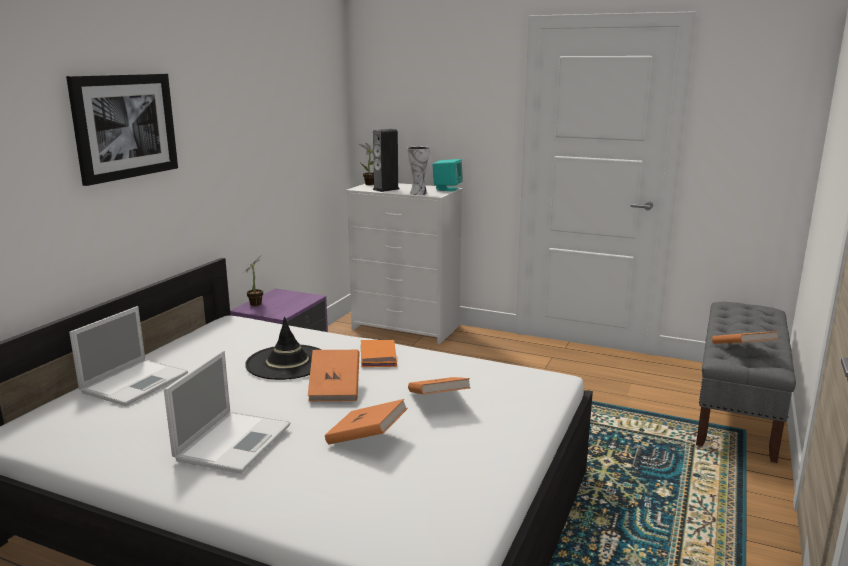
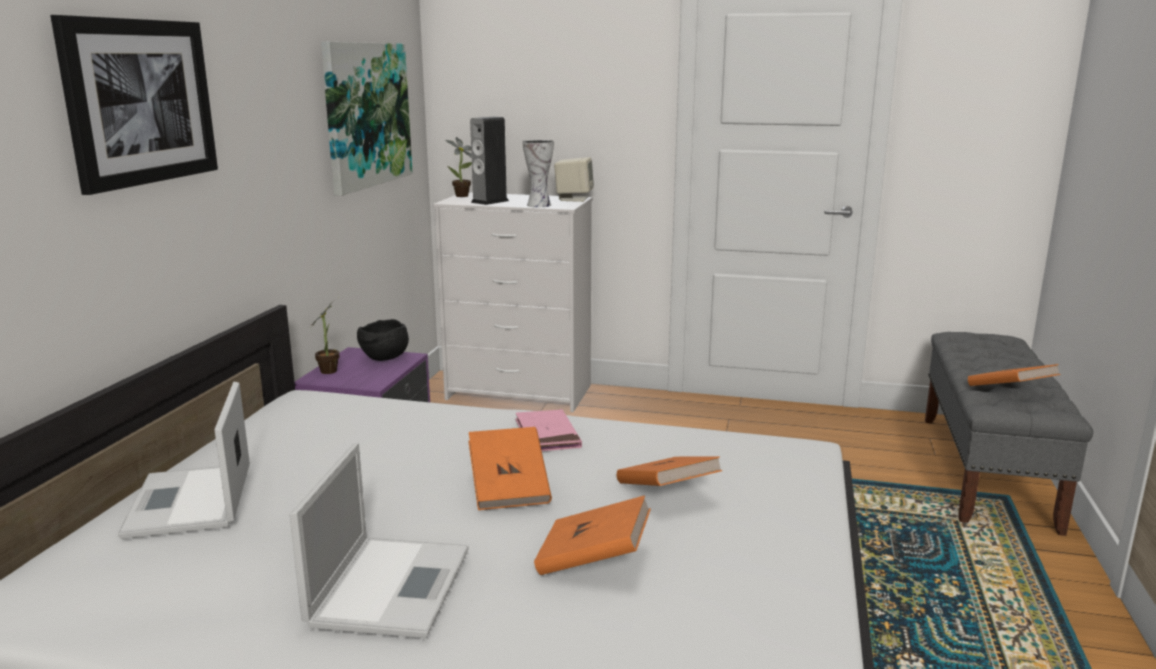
camera: 10 degrees left, 0 degrees up
(136, 382) = (190, 502): laptop -> laptop turned 150 degrees clockwise
(287, 362) = (418, 454): black hat -> none
(295, 298) = (384, 359): none -> black bowl
(298, 127) = (366, 114): none -> picture
(378, 356) = (547, 435): orange book -> pink book
(447, 189) = (573, 199): turquoise speaker -> beige speaker

